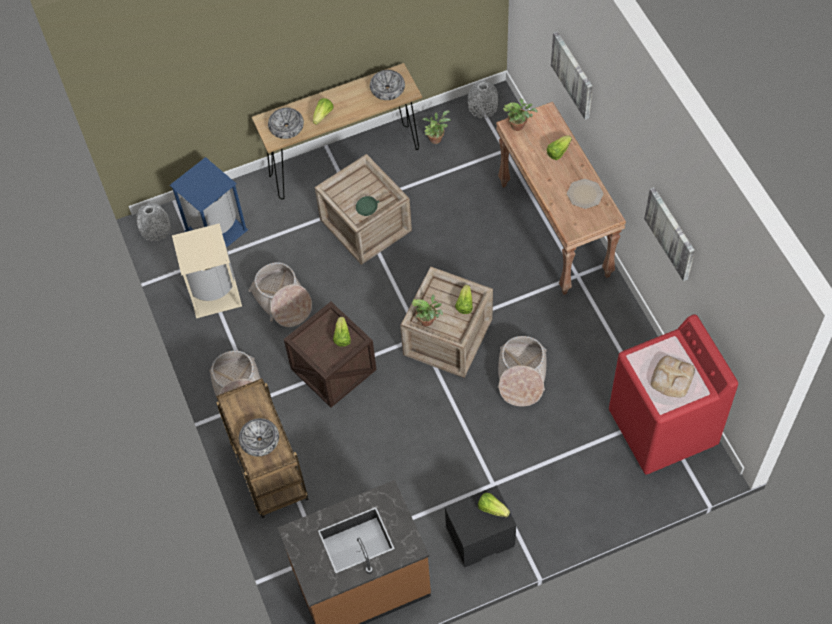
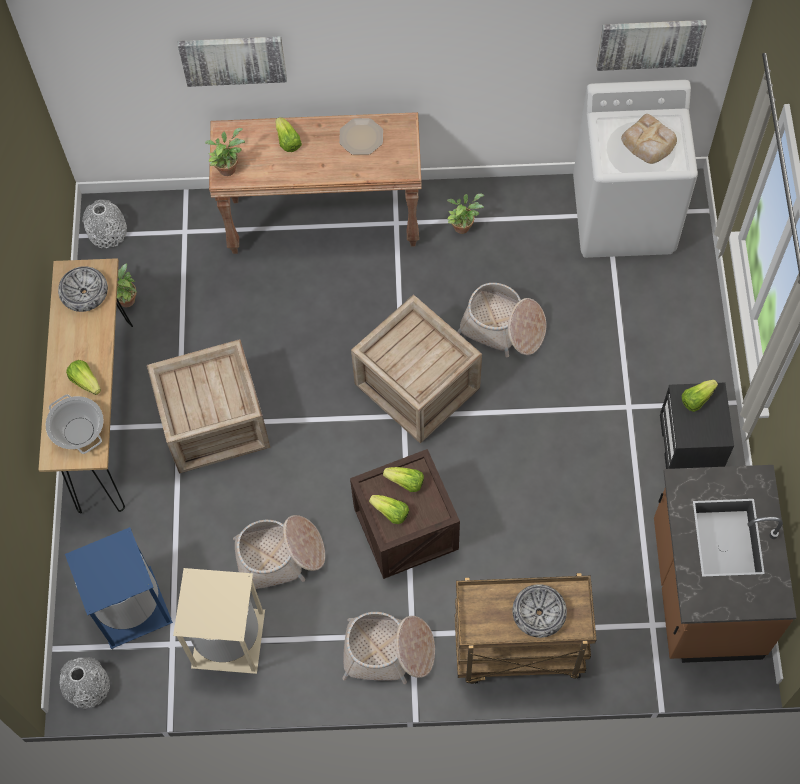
camera: 70 degrees left, 5 degrees up
(286, 126) = (79, 431): bowl -> cooking pot
(369, 207) = (227, 390): green frying pan -> none
(428, 321) = (423, 380): potted plant -> potted plant (463, 225)
(464, 304) = (418, 333): lettuce -> lettuce (390, 512)
(662, 428) = (624, 216): red washing machine -> white washing machine
(671, 233) = (501, 51): picture -> picture (650, 43)

